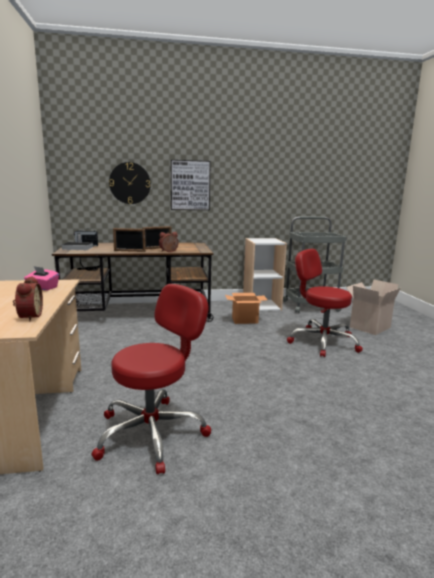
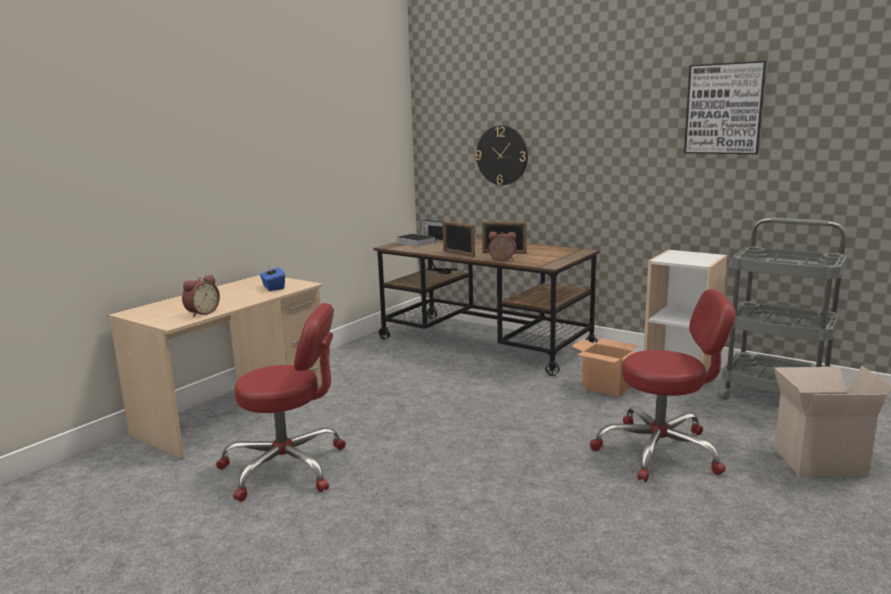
camera: 45 degrees right, 0 degrees up
(42, 288) = (273, 287): pink tissue box -> blue tissue box
(190, 185) = (583, 158): picture -> picture (724, 109)
(320, 341) = (664, 451): red office chair -> red office chair turned 105 degrees clockwise

